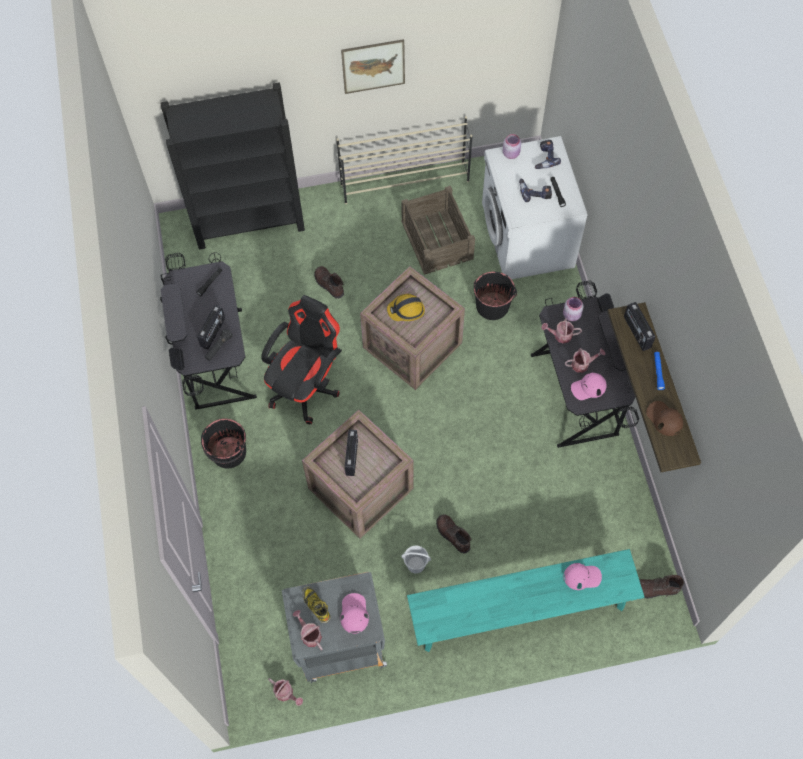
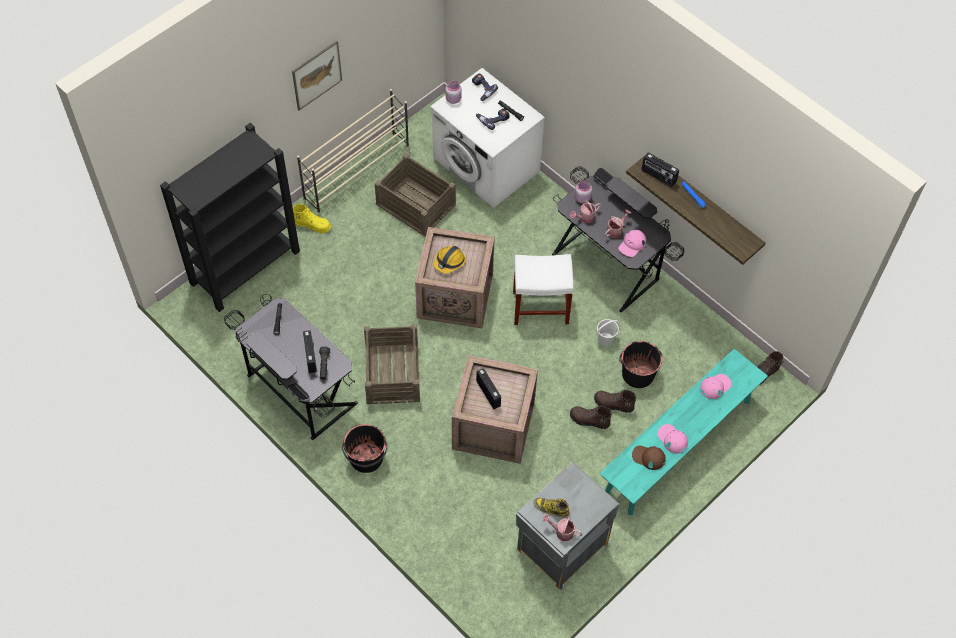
camera: 35 degrees left, 5 degrees down
(286, 693) = (547, 610): watering can -> none
(306, 387) = (393, 372): black office chair -> crate
(328, 285) = (352, 284): brown boot -> brown boot (613, 404)
(332, 212) = (312, 225): none -> yellow boot
(354, 613) = (583, 497): pink cap -> pink cap (672, 439)
(415, 564) = (577, 458): white bucket -> white bucket (605, 339)
(482, 399) = (539, 307): none -> white stool
(492, 305) = (496, 233): black bucket -> black bucket (637, 374)
(664, 419) = (720, 226): brown cap -> brown cap (648, 457)

